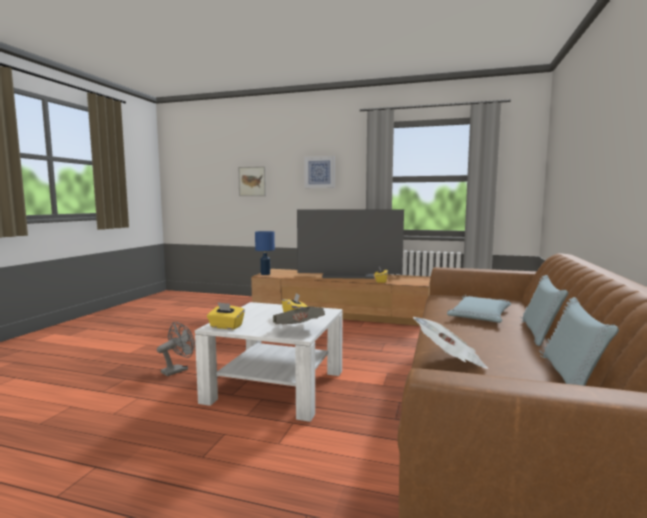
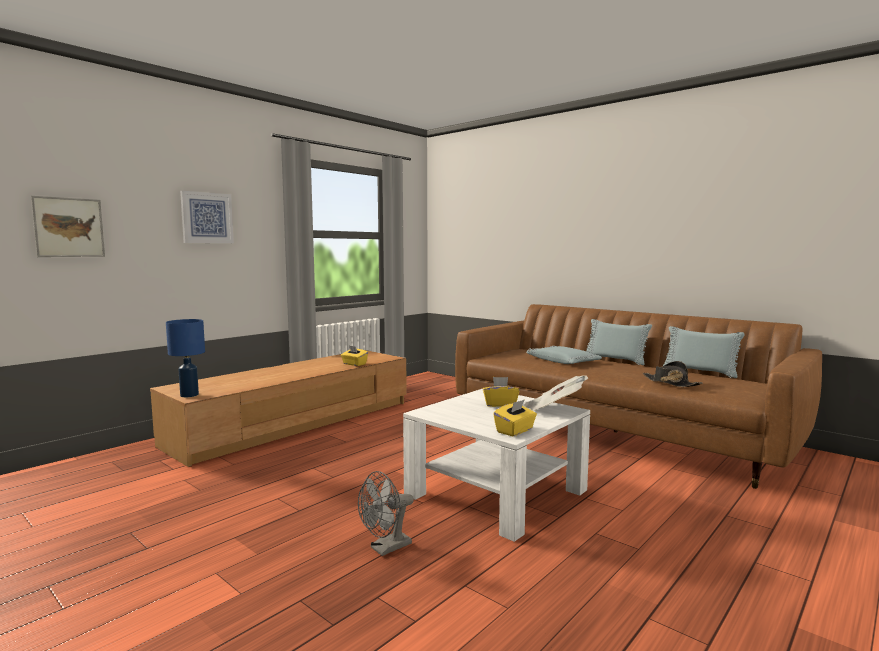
camera: 65 degrees left, 0 degrees up
(178, 370) = (386, 548): grey fan -> grey fan turned 105 degrees counterclockwise
(348, 276) = (300, 368): television -> none
(449, 360) = (670, 383): newspaper -> black hat

